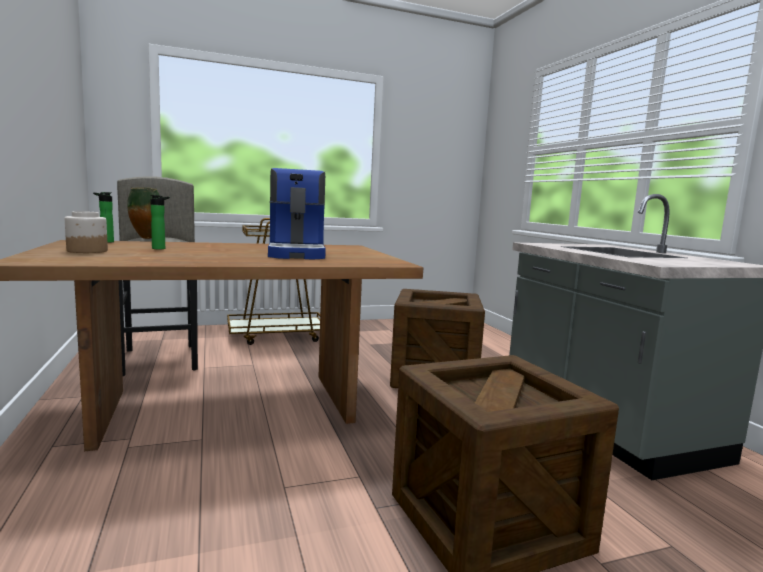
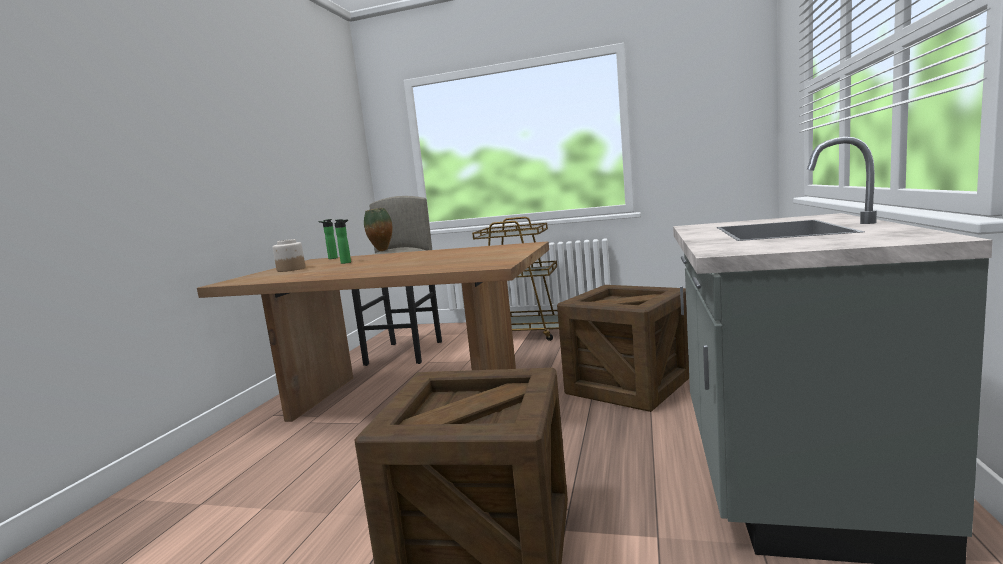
camera: 35 degrees right, 0 degrees up
(297, 253) = (442, 258): coffee machine -> none

